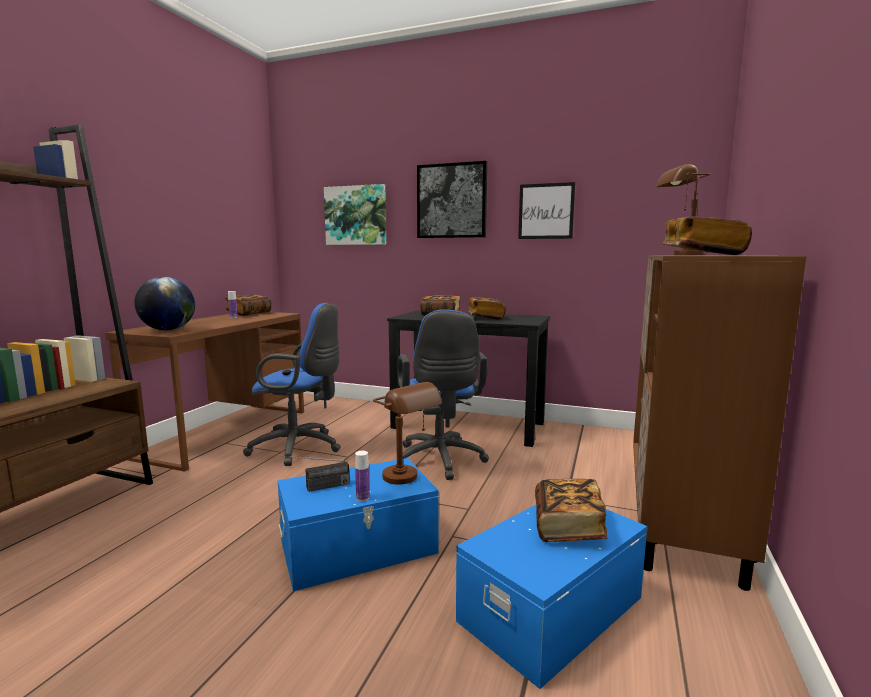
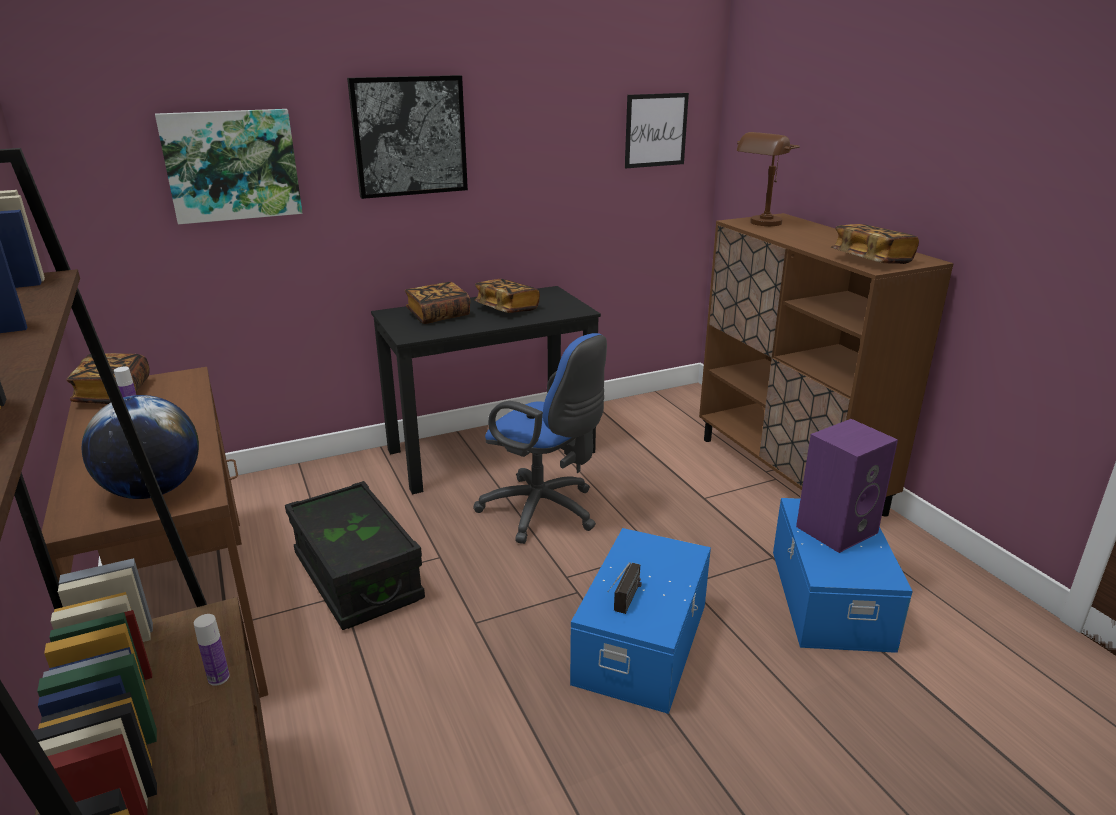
camera: 45 degrees left, 15 degrees up
(300, 448) = (357, 577): blue office chair -> black storage box
(362, 498) = (678, 590): bottle -> bottle (218, 678)
(408, 480) = (673, 551): brown table lamp -> none
(546, 211) = (542, 148): picture -> picture (656, 130)
(568, 527) = (836, 528): book -> purple speaker

